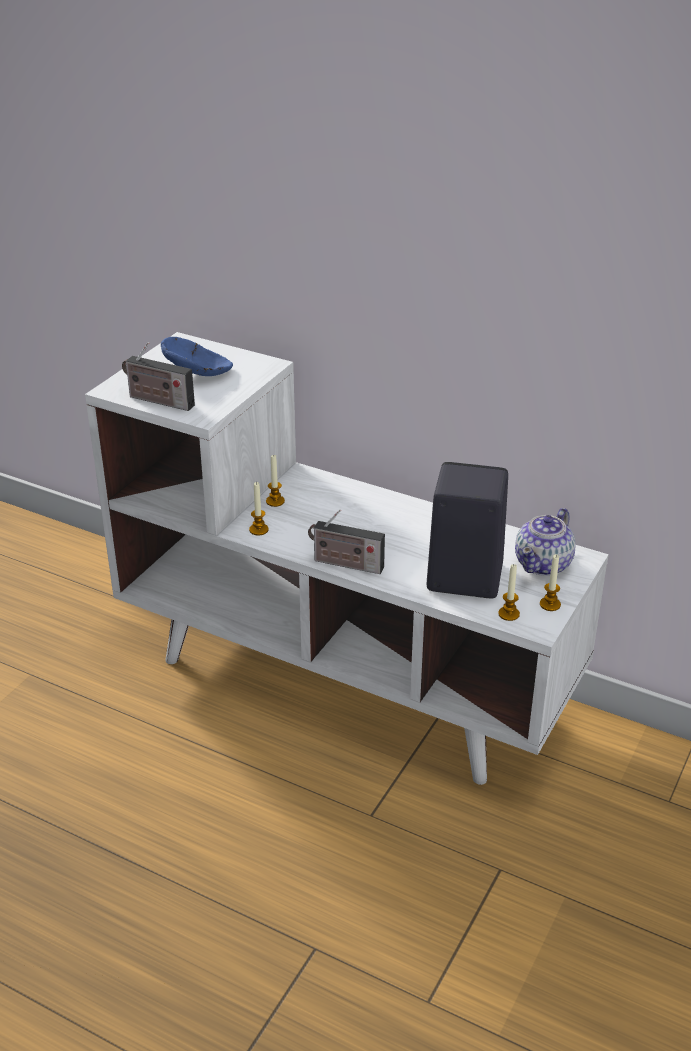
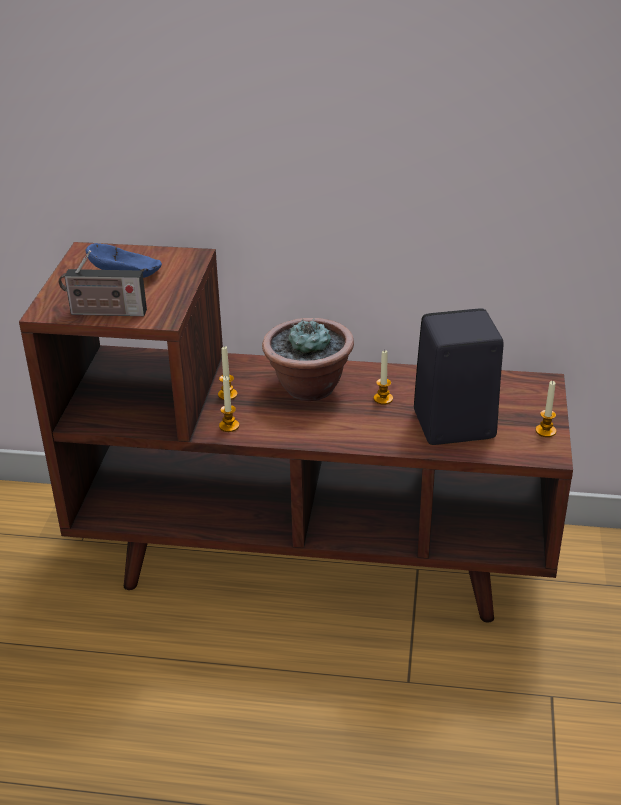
camera: 20 degrees left, 0 degrees up
(345, 564) = (335, 439): radio -> none
(349, 680) = (316, 557): white tv stand -> brown tv stand
(351, 511) = (308, 388): none -> potted plant
(508, 614) = (516, 449): candle -> candle (383, 399)
(544, 564) = (515, 395): teapot -> none

